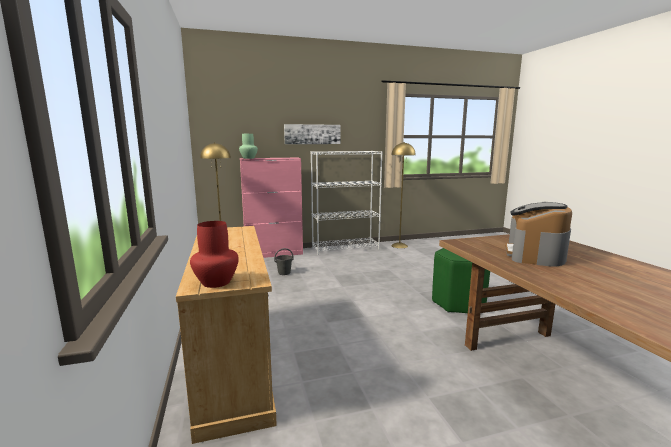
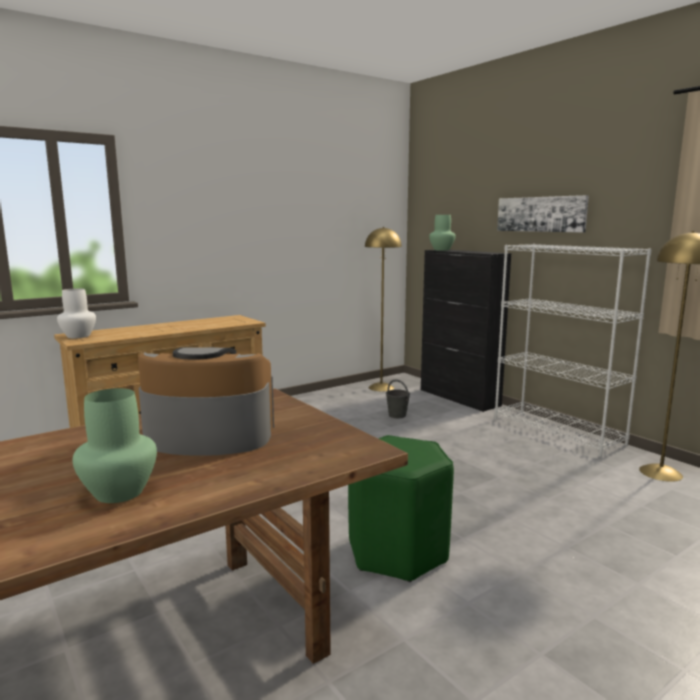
camera: 70 degrees right, 0 degrees up
(216, 282) = (79, 336): red vase -> white vase
(274, 254) = (459, 397): pink cabinet -> black cabinet
(623, 270) = (119, 492): none -> green vase

